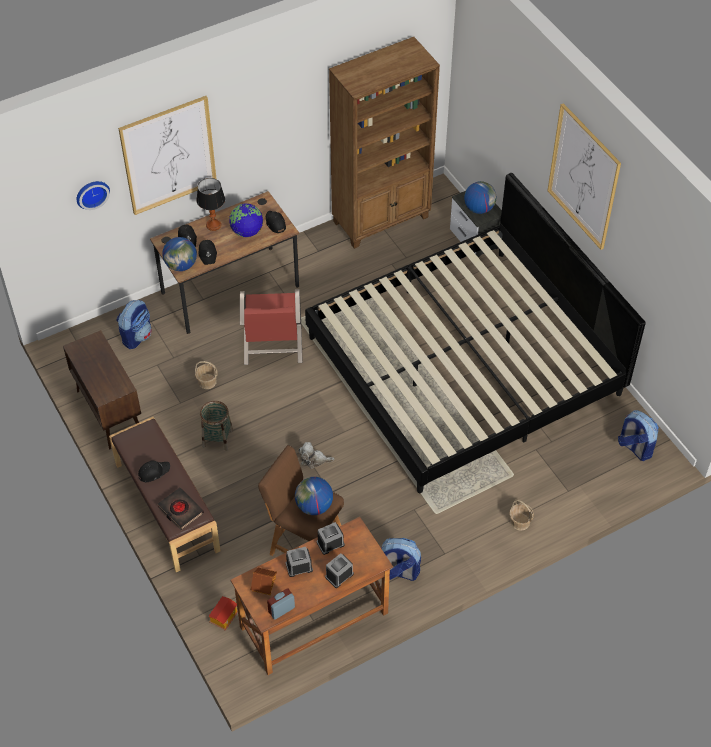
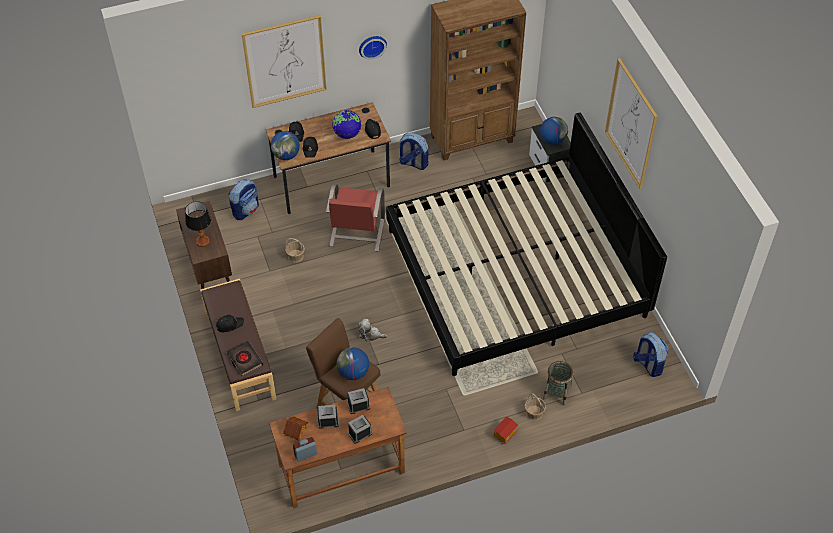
camera: 10 degrees right, 0 degrees up
(91, 193) = (216, 85): wall clock -> wall clock (372, 45)
(213, 225) = (320, 125): table lamp -> table lamp (202, 241)
(217, 438) = (294, 305): basket -> basket (556, 393)
(224, 617) = (267, 454): toy house -> toy house (504, 434)
(398, 571) = (421, 439): backpack -> backpack (413, 163)

